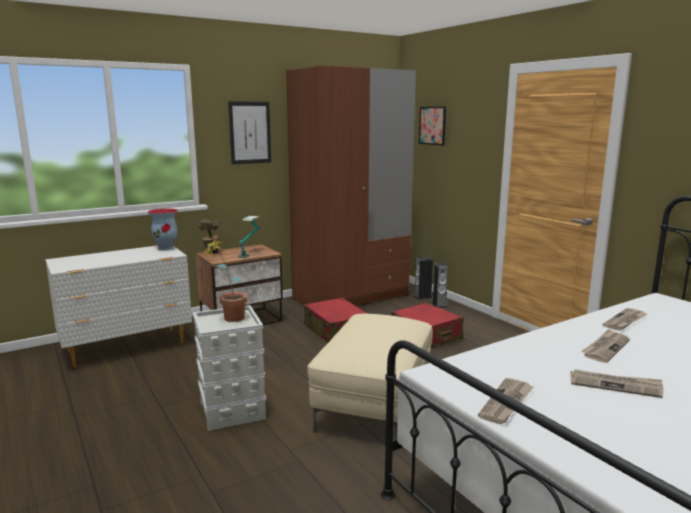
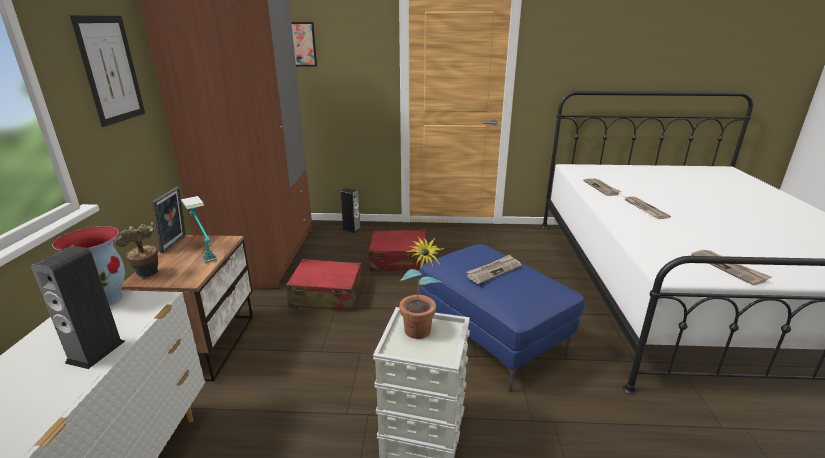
camera: 55 degrees left, 10 degrees up
(250, 247) = (176, 244): none -> picture frame
(375, 406) = (493, 337): beige ottoman -> blue ottoman
(422, 297) = (325, 228): speaker -> speaker (96, 352)
(615, 385) = (705, 228): newspaper -> newspaper (494, 270)

